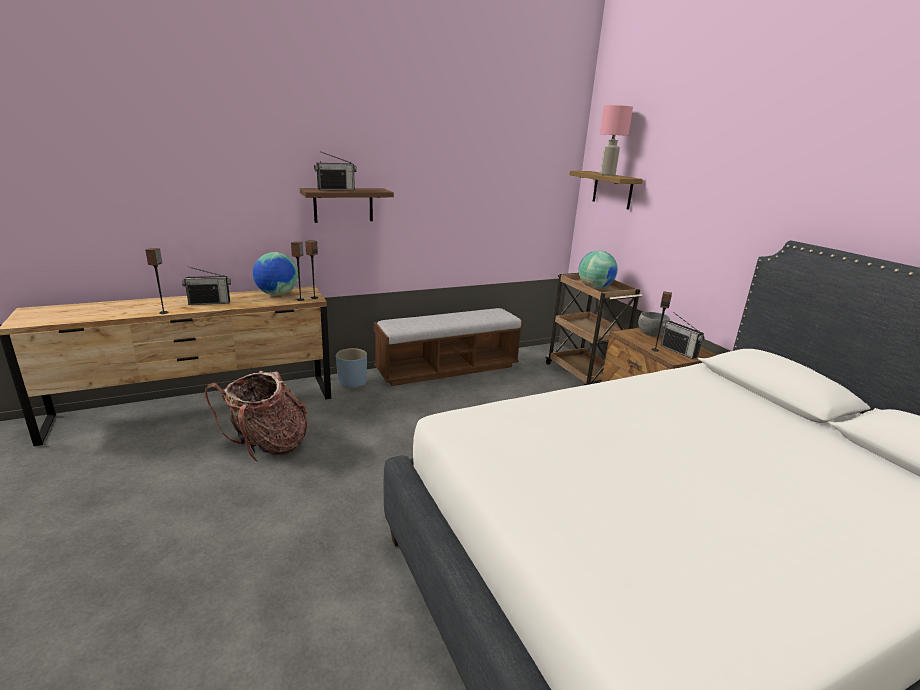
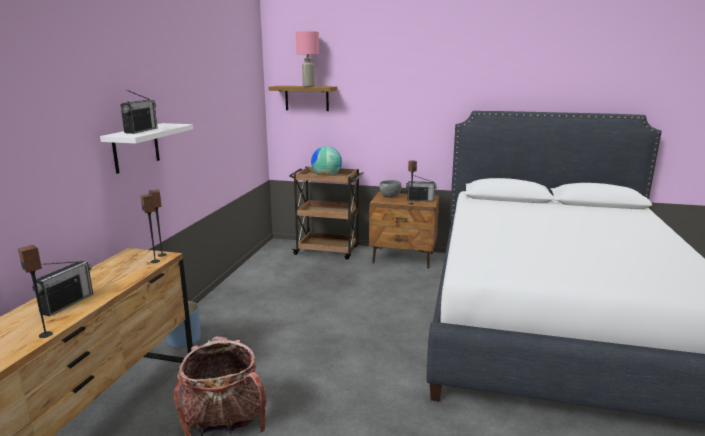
camera: 50 degrees left, 5 degrees down
(277, 294) = (116, 267): globe -> none
(343, 205) = (136, 148): brown shelf -> white shelf
(448, 369) = (238, 290): bench -> none

